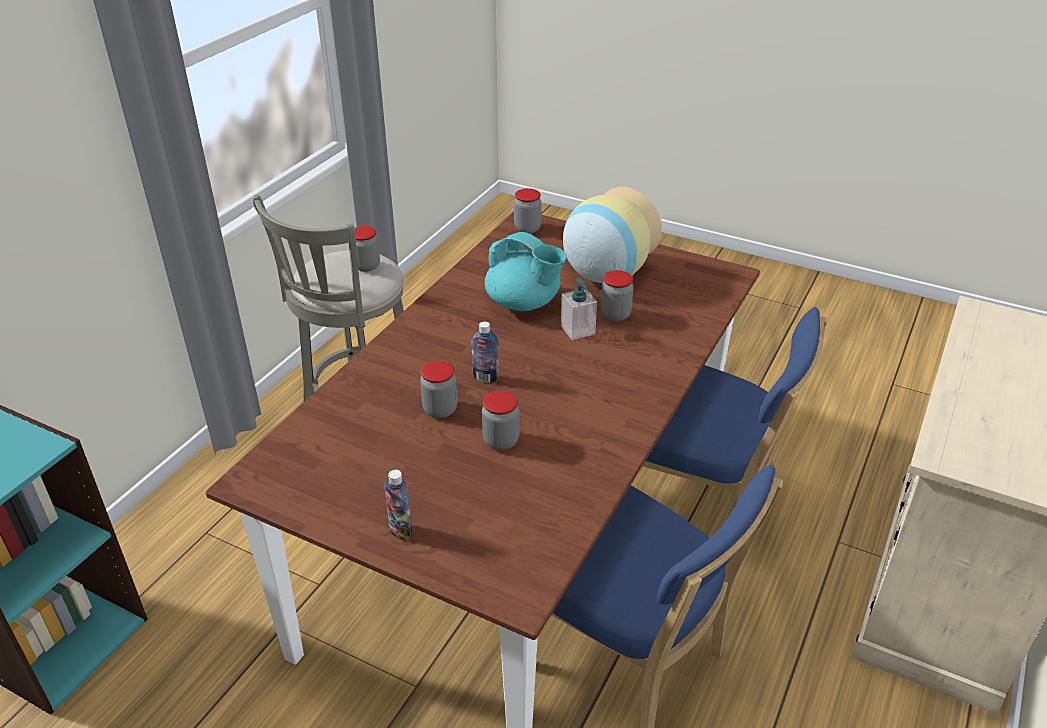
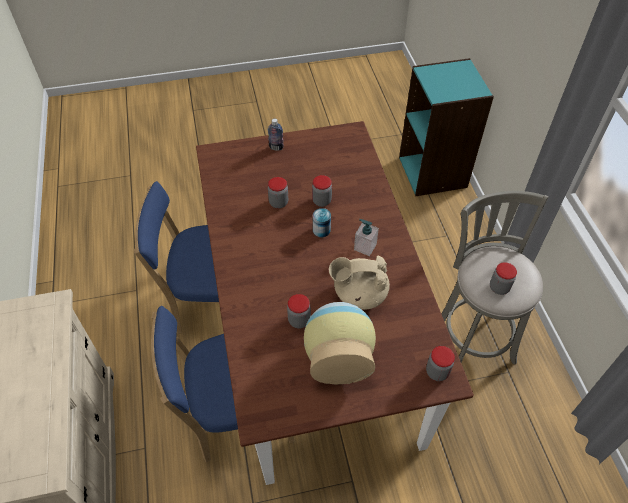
camera: 140 degrees right, 15 degrees up
(486, 377) = (321, 230): bottle -> can
(524, 303) = (359, 294): turquoise teapot -> beige teapot
(578, 330) = (308, 292): soap dispenser -> soap dispenser (365, 247)

